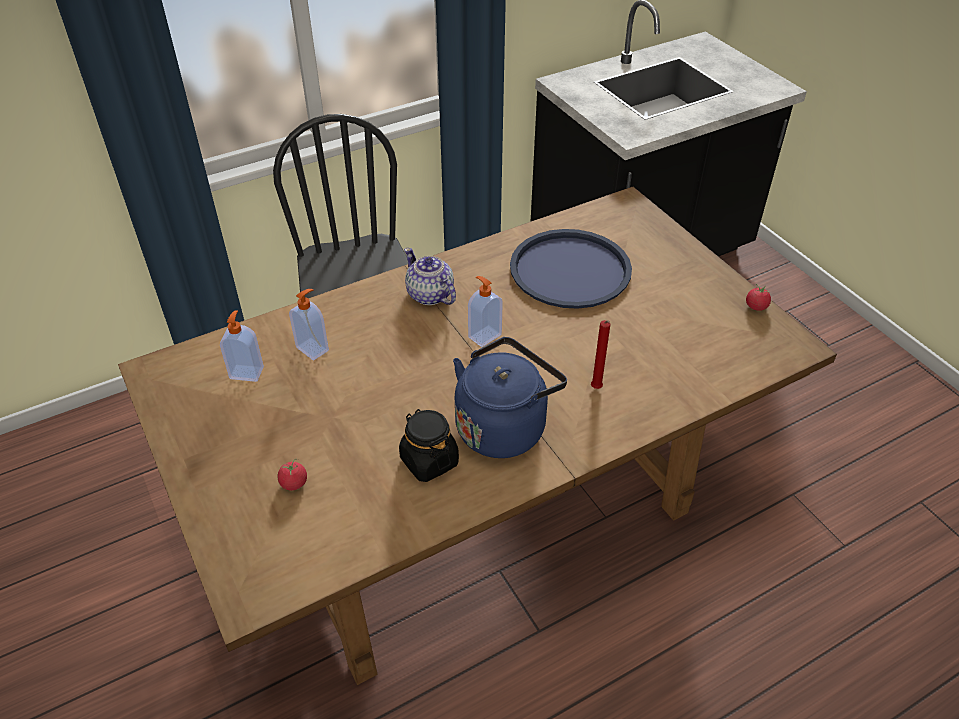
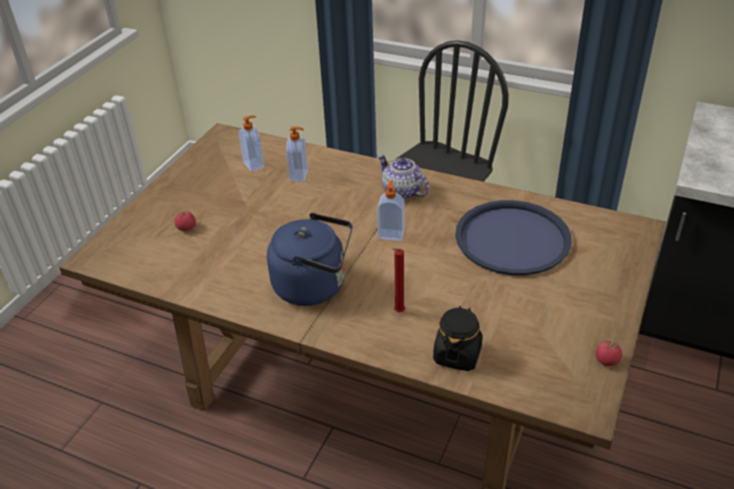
camera: 55 degrees right, 5 degrees down
(429, 461) = (252, 269): black jar -> black jar (457, 354)
(430, 295) = (402, 192): teapot -> teapot turned 60 degrees counterclockwise

